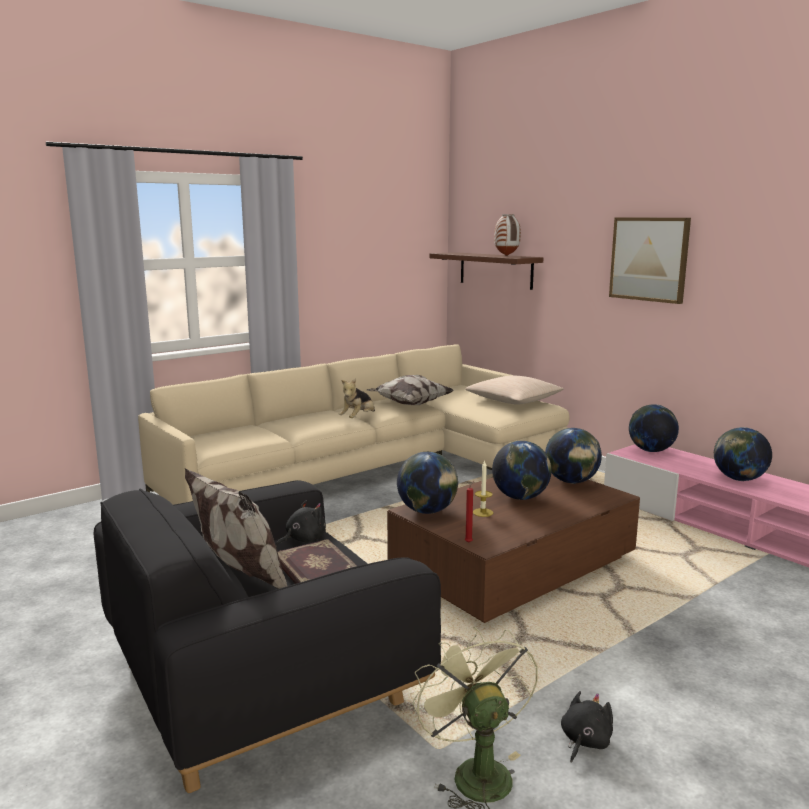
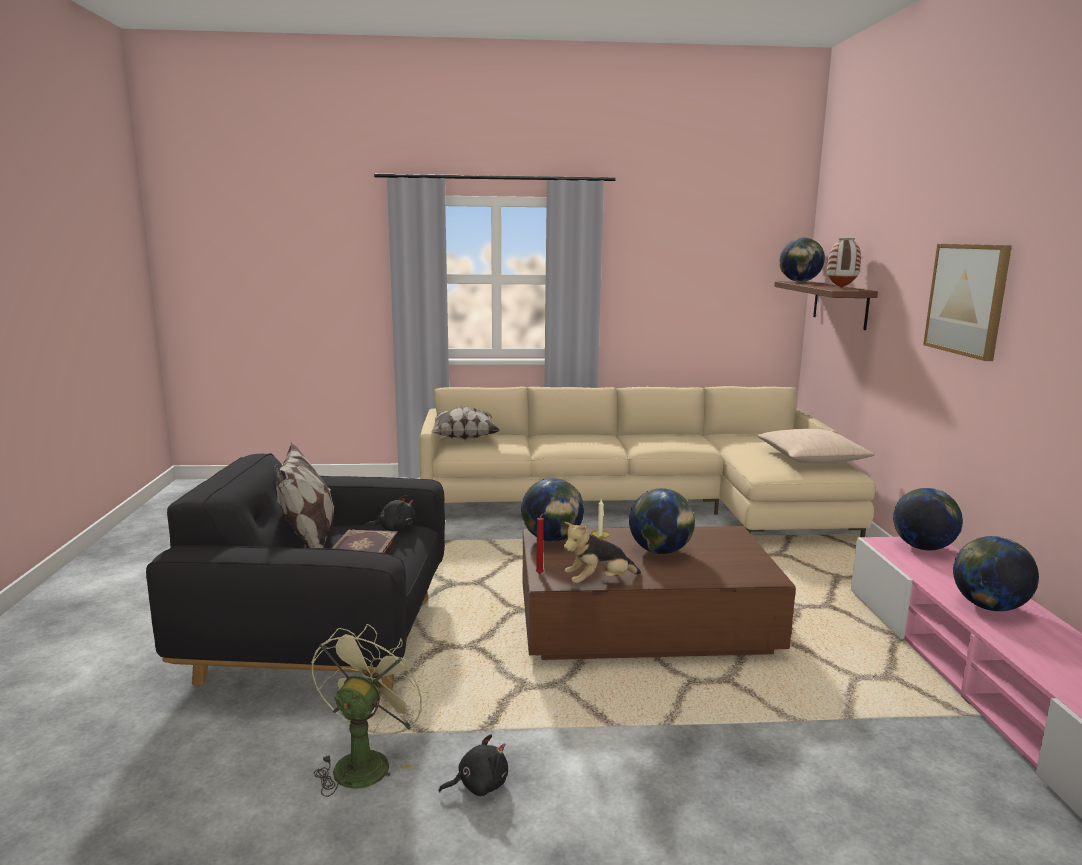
camera: 35 degrees right, 0 degrees up
(358, 418) = (617, 446): plush toy -> plush toy (598, 582)
(409, 404) = (689, 442): pillow -> pillow (463, 438)
(571, 482) = (743, 552): globe -> globe (799, 282)

